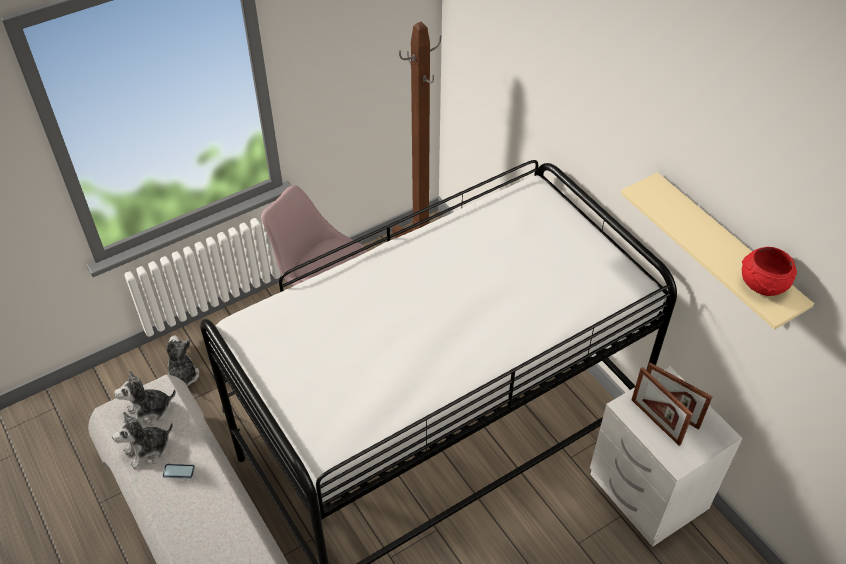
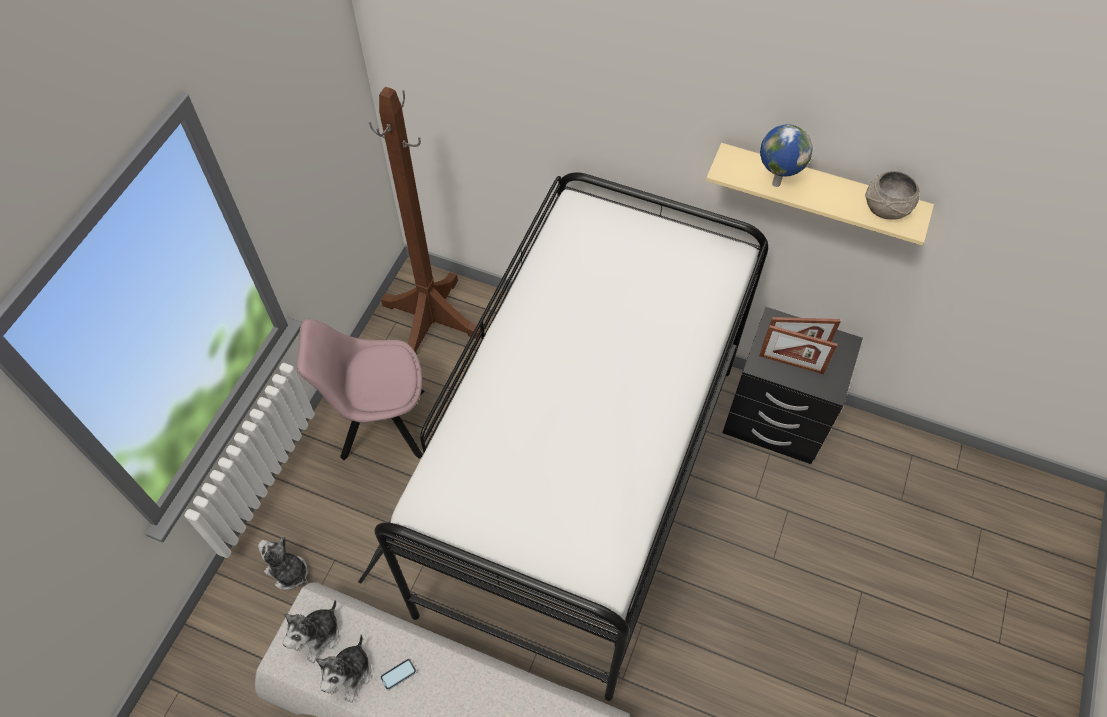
camera: 35 degrees left, 10 degrees up
(646, 493) = (775, 421): white nightstand -> black nightstand
(677, 220) = (775, 183): none -> globe
(762, 284) = (885, 209): red bowl -> grey bowl

